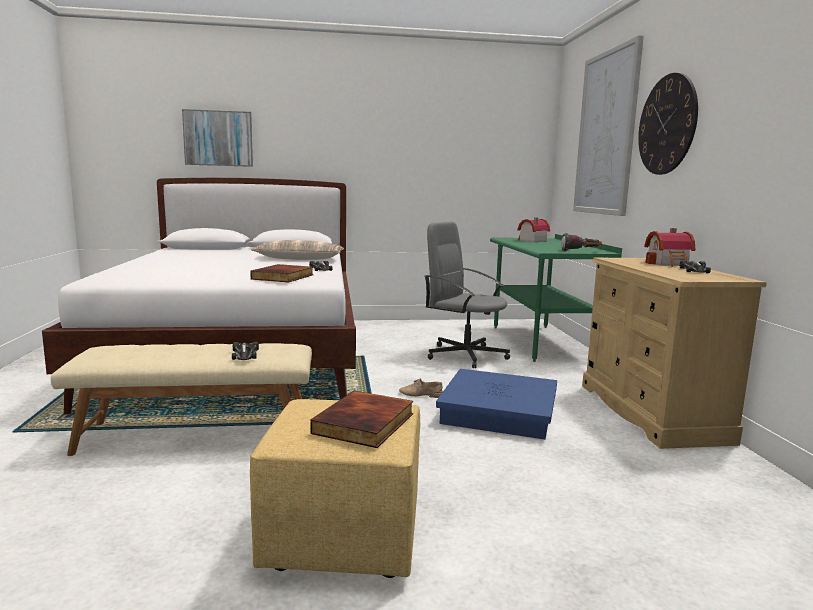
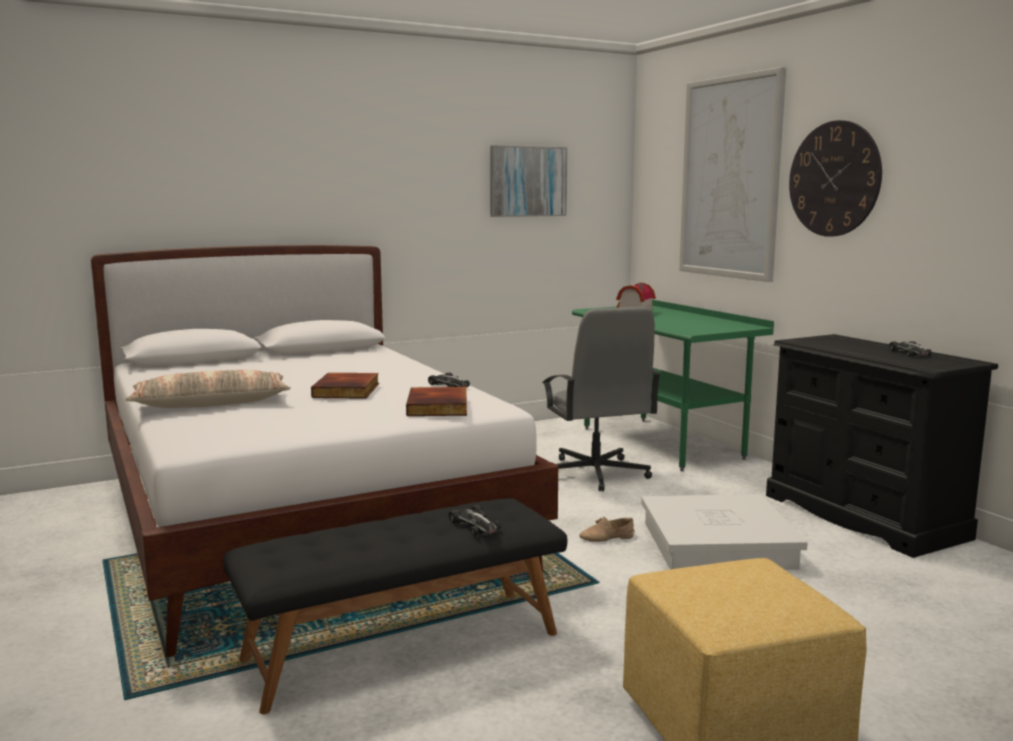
camera: 20 degrees left, 0 degrees up
(198, 434) = (402, 646): beige bench -> black bench
(218, 138) = (184, 187): picture -> picture (527, 181)
(299, 259) = (378, 369): pillow -> pillow (211, 404)
(365, 424) = (766, 591): book -> book (348, 390)
(465, 355) = (595, 474): grey office chair -> grey office chair turned 120 degrees counterclockwise
(499, 412) = (718, 544): blue storage box -> white storage box
(580, 251) = (727, 328): flashlight -> none
(650, 412) = (863, 516): beige dresser -> black dresser
(669, 264) = (867, 344): toy house -> none

